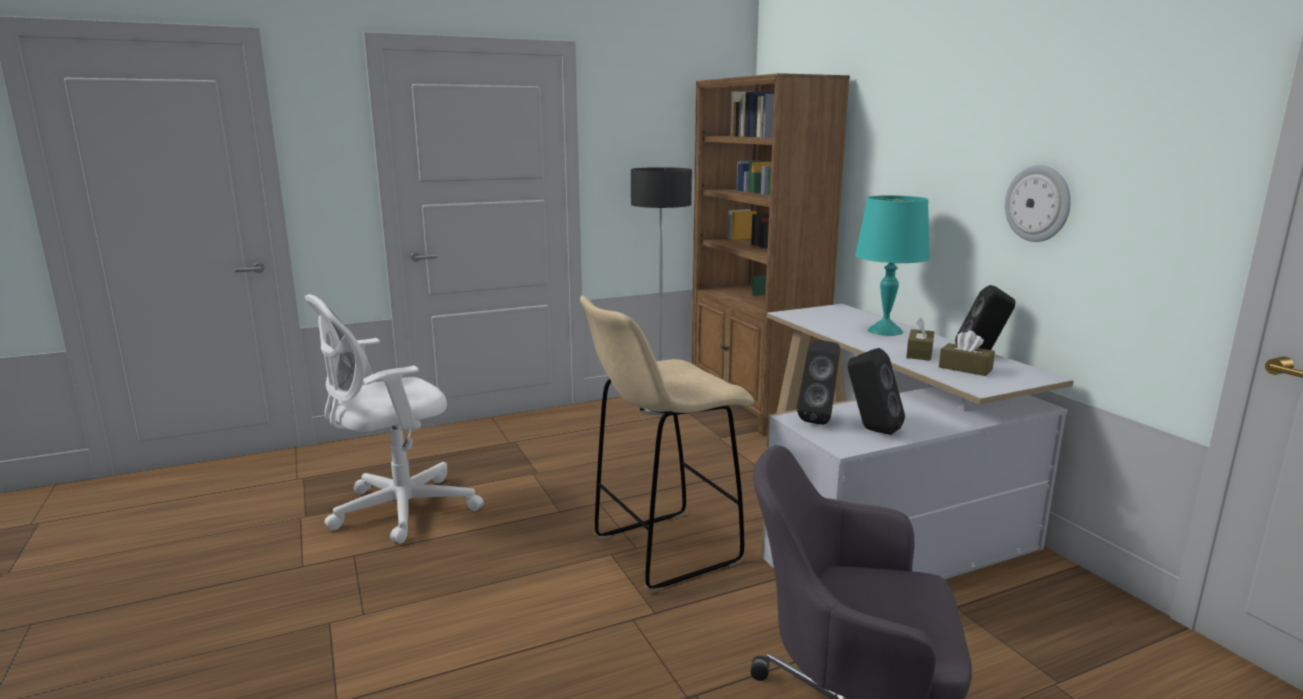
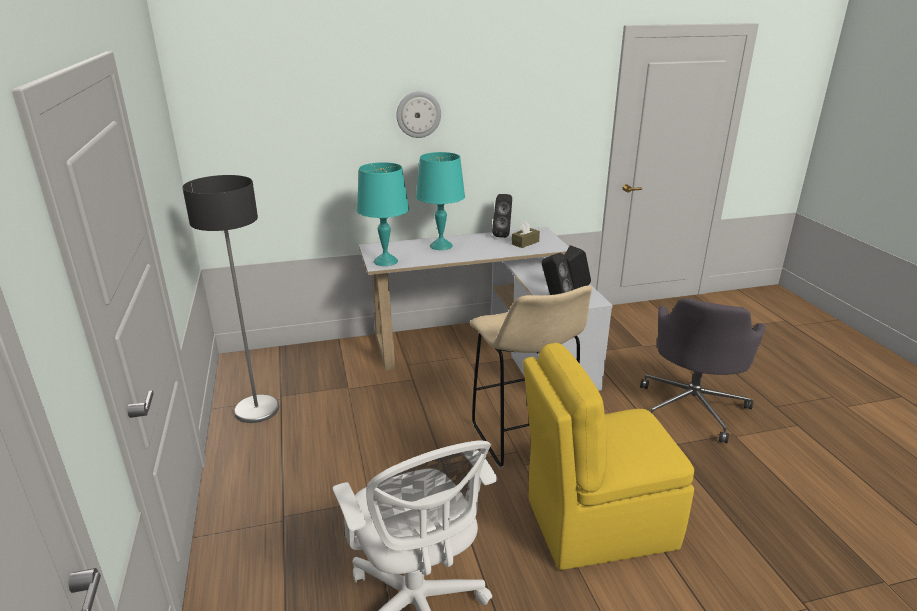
camera: 80 degrees left, 10 degrees up
(503, 612) = (596, 523): none -> yellow chair
(754, 407) = (294, 361): brown bookcase -> none
(802, 315) = (385, 261): none -> turquoise table lamp
(919, 353) = (493, 247): brown tissue box -> none
(1038, 203) = (509, 141): wall clock -> wall clock (418, 114)

